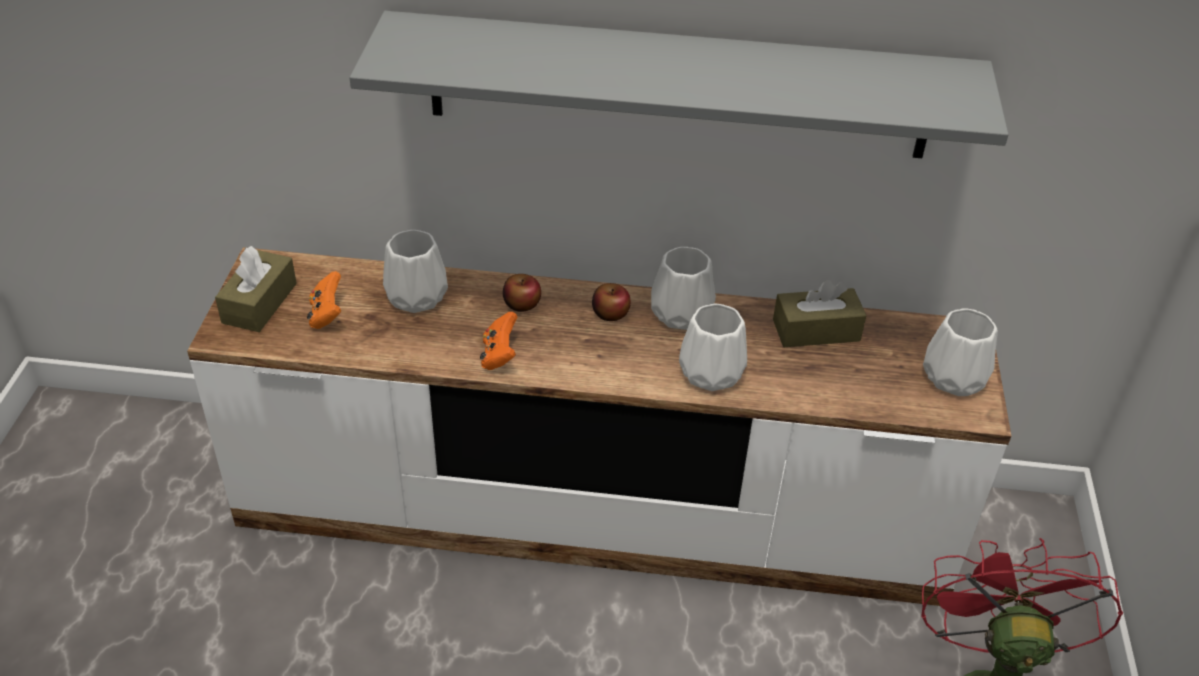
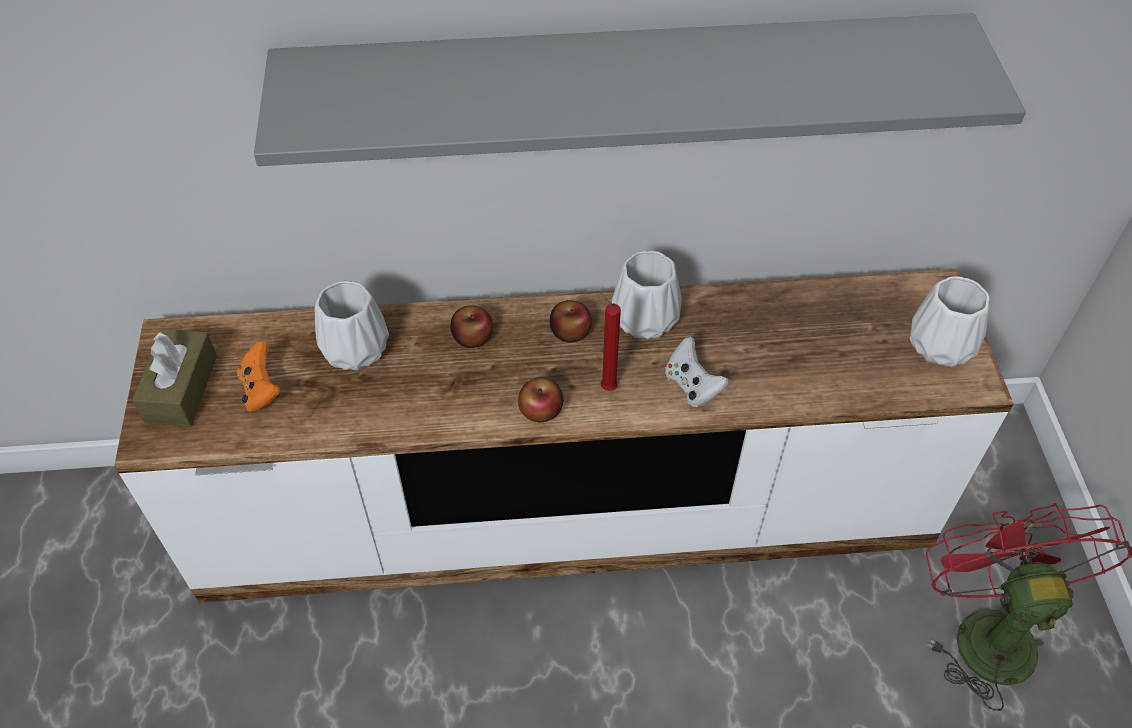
camera: 10 degrees left, 10 degrees up
(499, 355) = (464, 407): orange game controller -> none
(566, 369) = (541, 410): none -> apple
(630, 360) = (606, 386): none -> red candle
(709, 372) = (692, 386): white vase -> white game controller
(816, 330) = (788, 313): brown tissue box -> none

